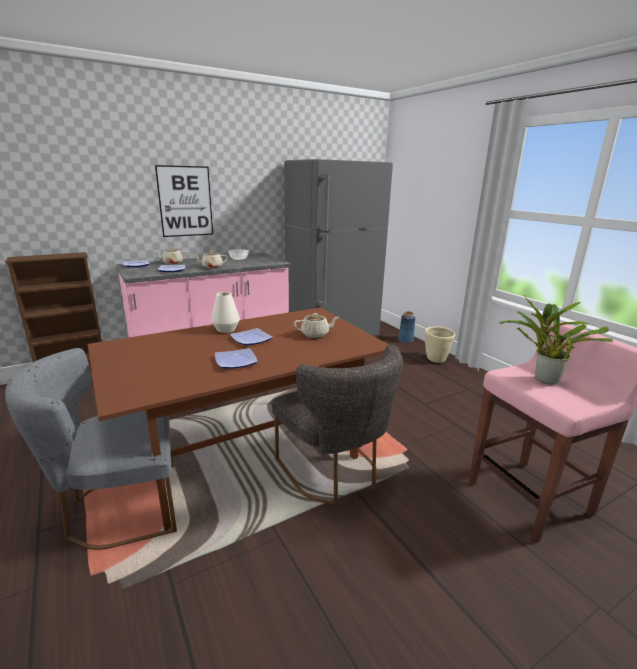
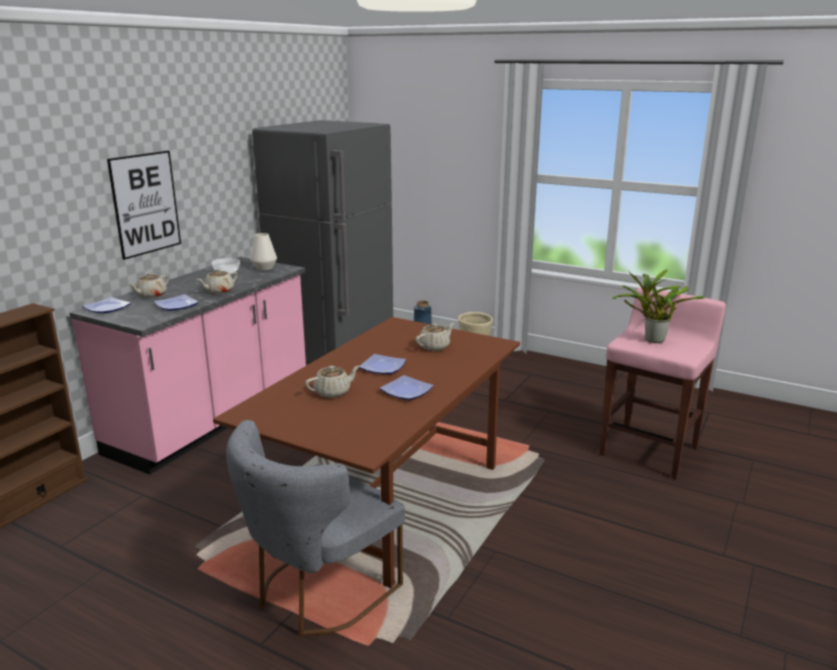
camera: 30 degrees left, 0 degrees up
(186, 347) = (333, 392): none -> beige teapot
(226, 329) = (338, 364): white vase -> white vase (264, 268)
(334, 473) = (488, 487): grey chair -> none

